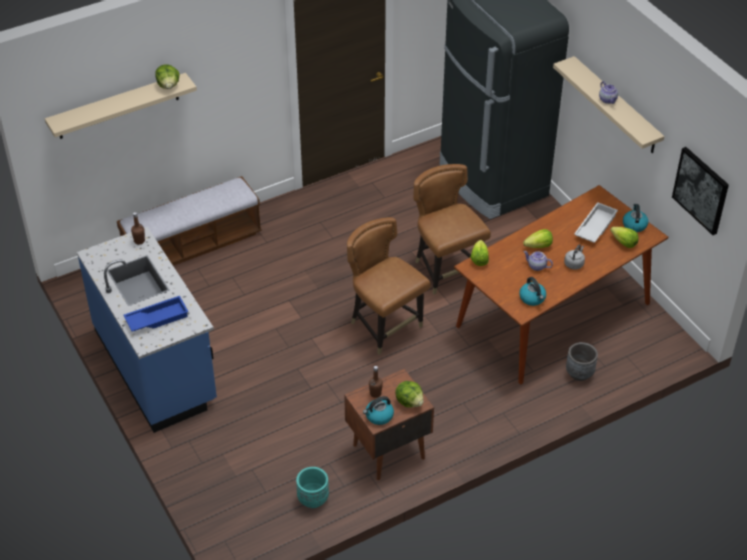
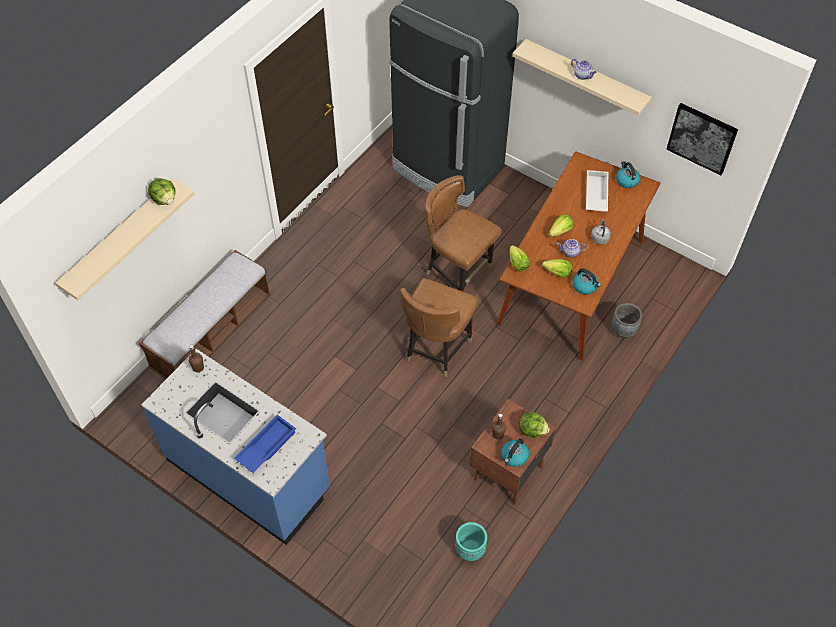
camera: 25 degrees left, 10 degrees up
(385, 326) = (436, 349): brown chair -> brown chair turned 90 degrees counterclockwise
(623, 243) = (628, 202): lettuce -> lettuce (557, 273)

